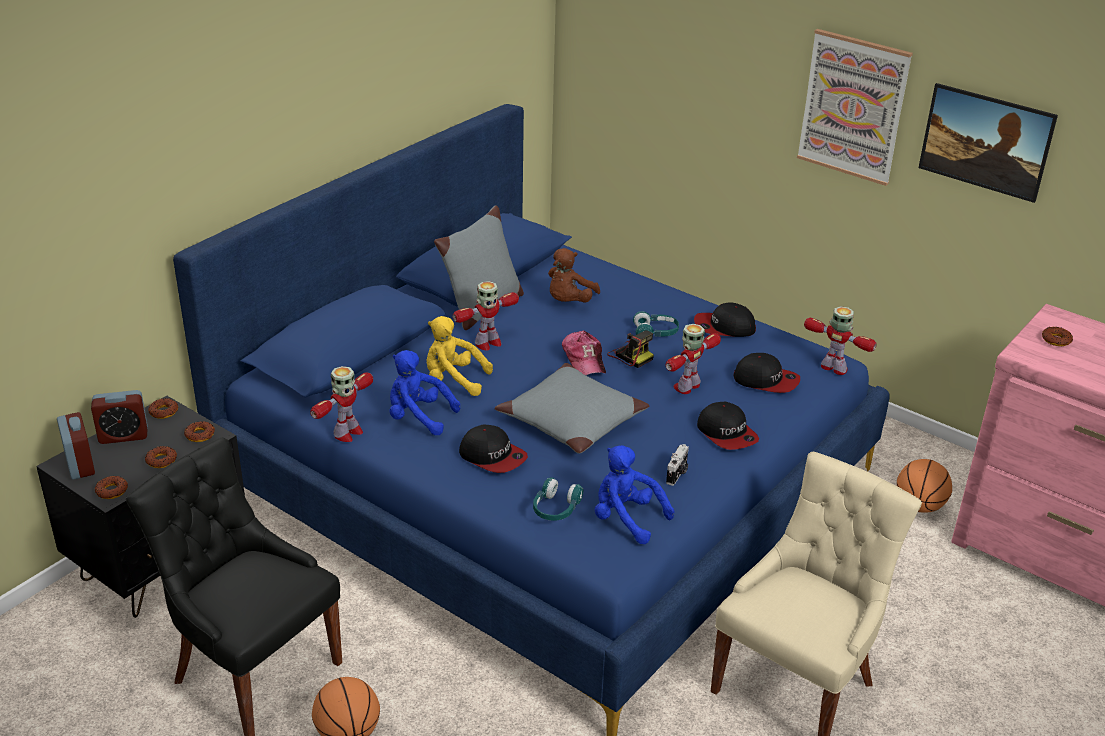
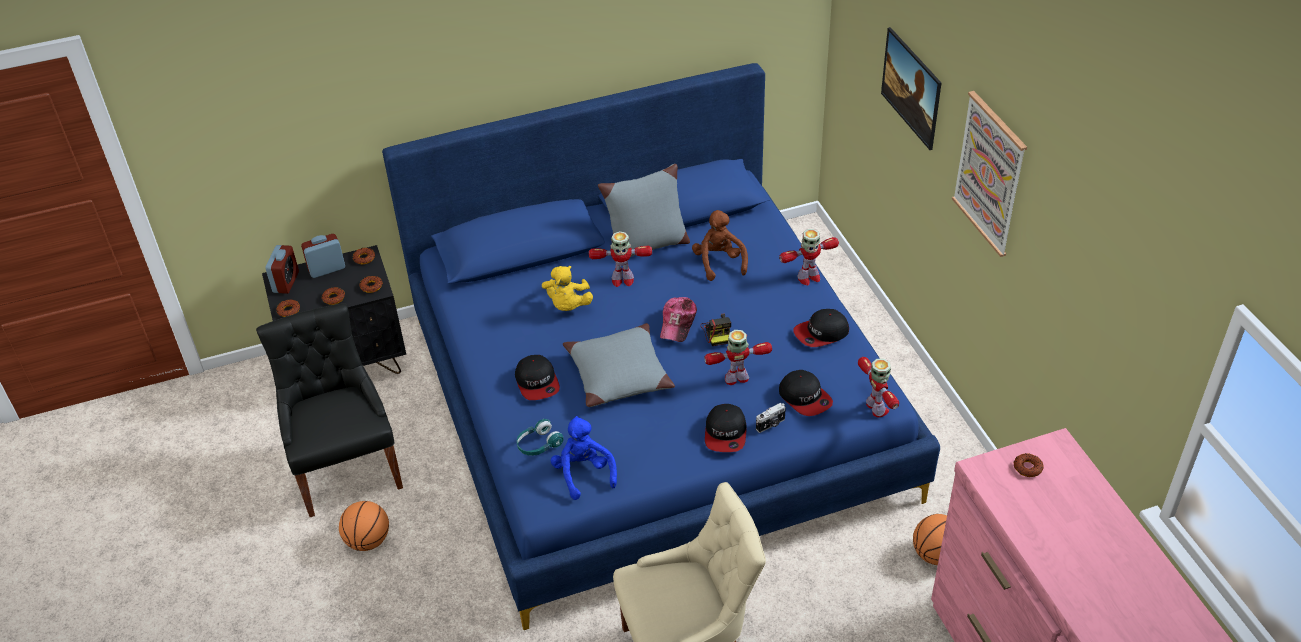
camera: 35 degrees right, 10 degrees up
(123, 435) = (326, 269): alarm clock -> alarm clock turned 135 degrees clockwise
(347, 433) = (460, 323): toy robot -> toy robot (808, 278)
(418, 417) = (517, 328): blue plush toy -> none
(453, 381) = (568, 305): yellow plush toy -> yellow plush toy turned 135 degrees counterclockwise
(569, 302) = (719, 262): brown plush toy -> brown plush toy turned 105 degrees clockwise
(655, 333) = (759, 318): turquoise headphones -> none
(677, 474) = (653, 452): camera -> camera (771, 424)
(724, 327) = (821, 333): cap -> cap turned 60 degrees counterclockwise
(981, 163) = (1060, 272): picture -> picture (909, 104)

